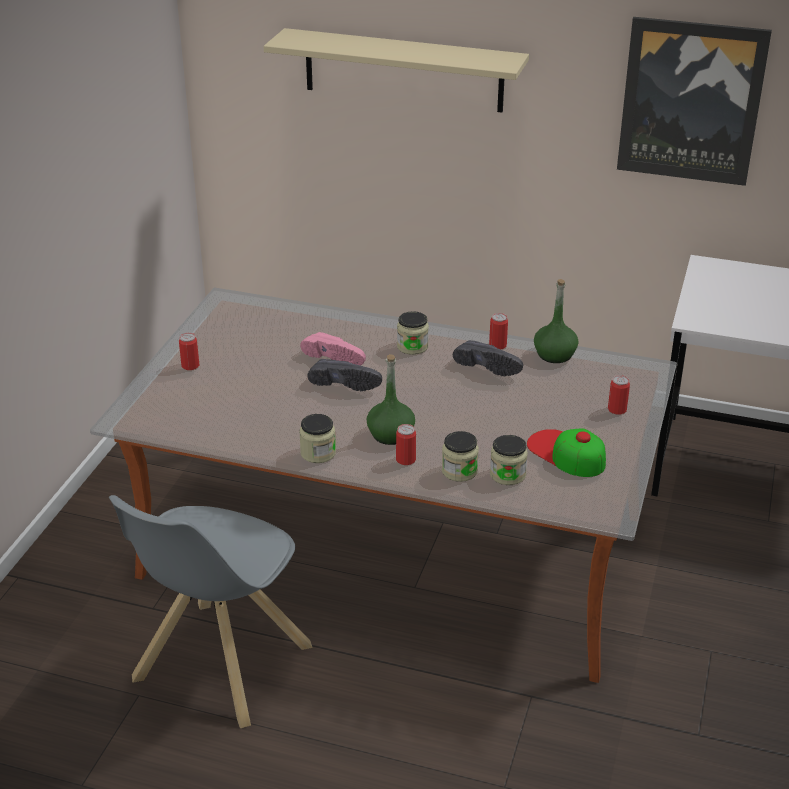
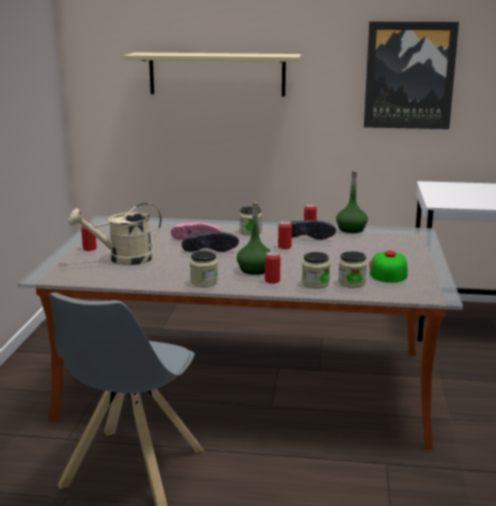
camera: 10 degrees left, 15 degrees down
(227, 393) = (123, 259): none -> beige watering can
(566, 453) = (387, 270): cap -> cap turned 60 degrees clockwise
(617, 409) = (409, 249): can -> can (284, 247)

